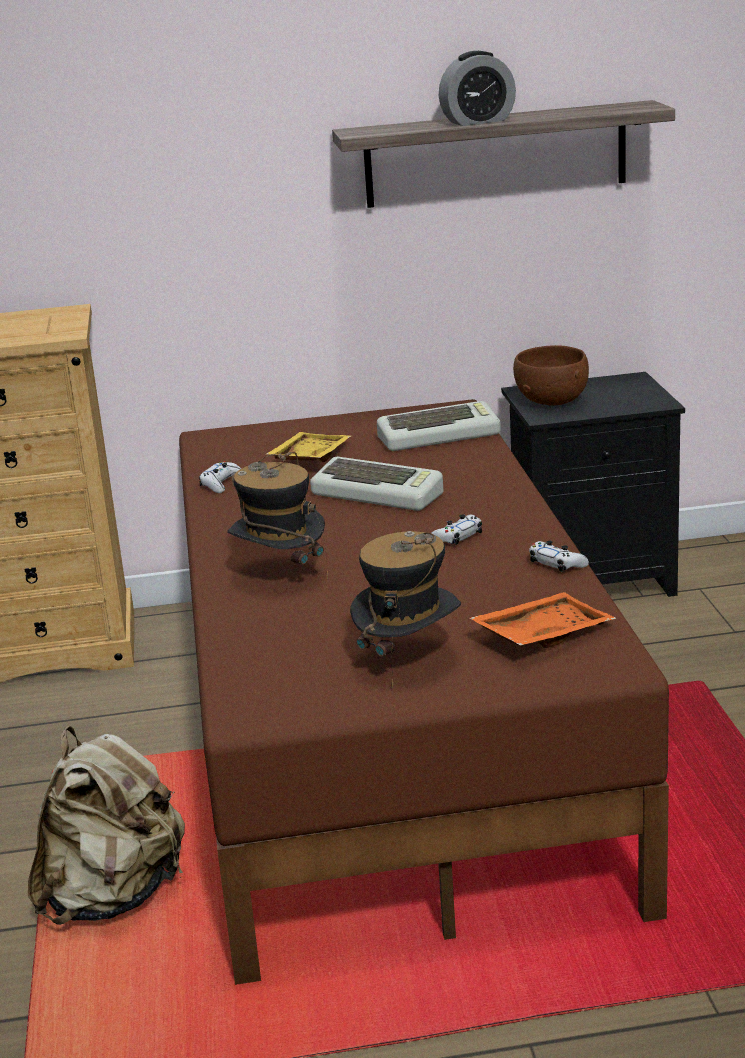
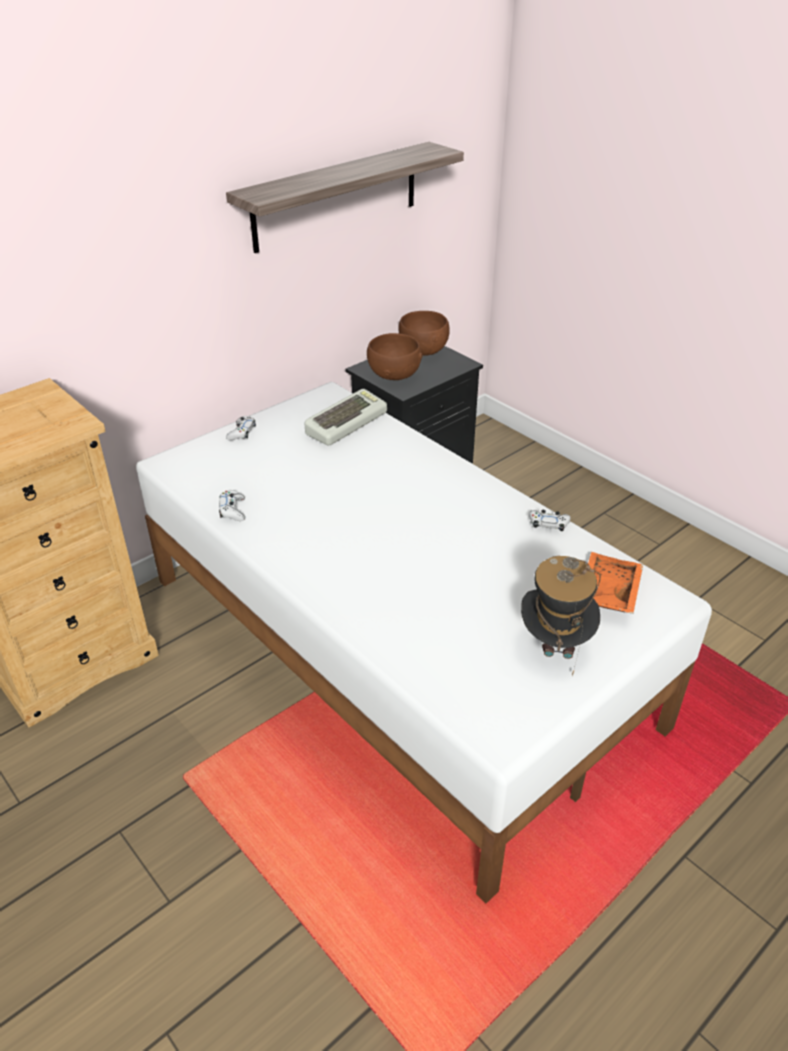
camera: 35 degrees left, 15 degrees up
(113, 896) = (334, 870): beige backpack -> none
(281, 576) = (380, 592): hat -> none
(308, 458) = (274, 467): yellow tray -> none
(379, 494) = (364, 490): keyboard -> none
(390, 730) = (394, 647): brown bed -> white bed
(457, 537) = (461, 517): white game controller -> white game controller (241, 432)
(478, 121) = (340, 176): alarm clock -> none
(623, 384) = (423, 350): none -> brown bowl

